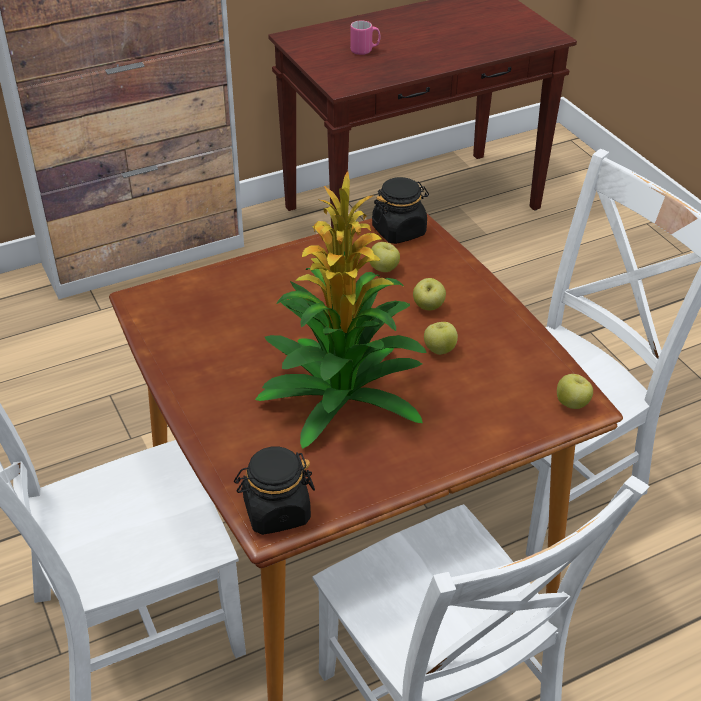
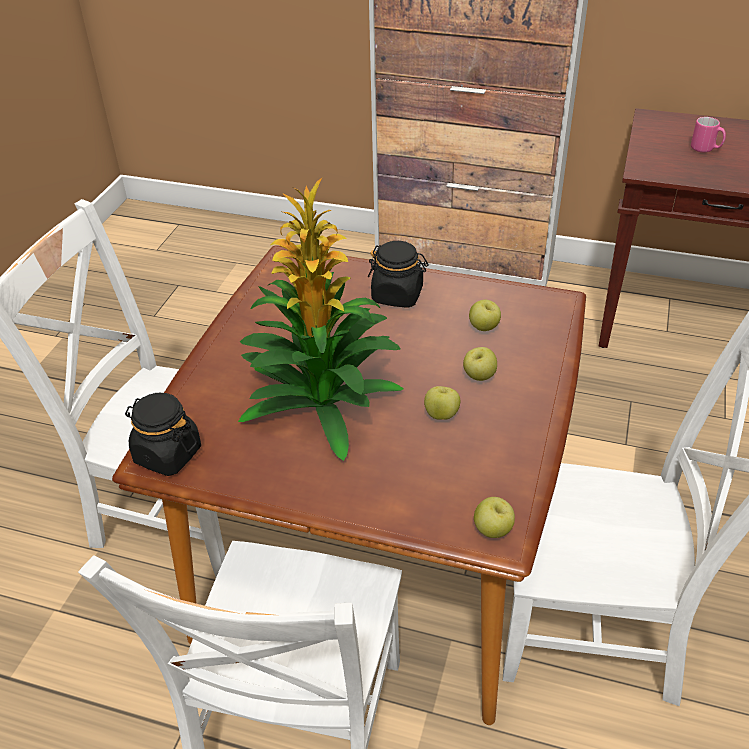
camera: 45 degrees right, 0 degrees up
(399, 231) = (538, 305): black jar -> black jar (397, 295)

